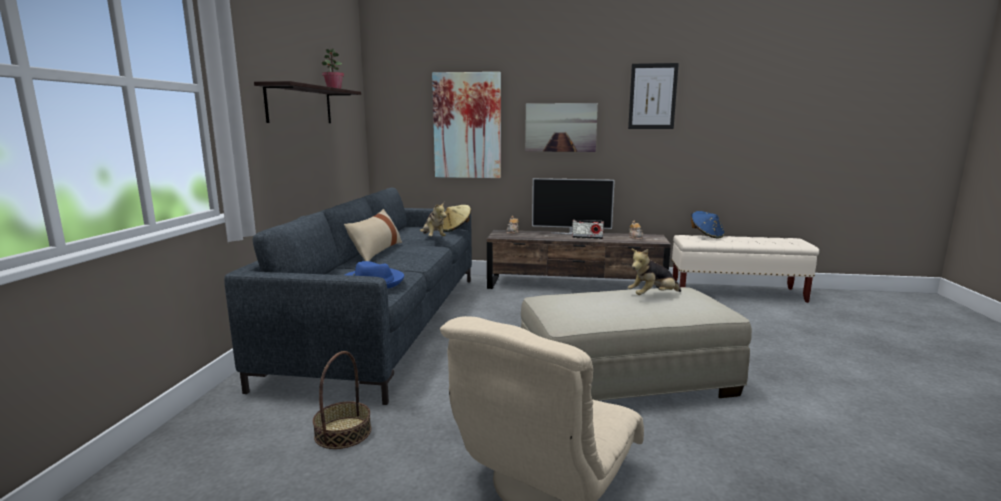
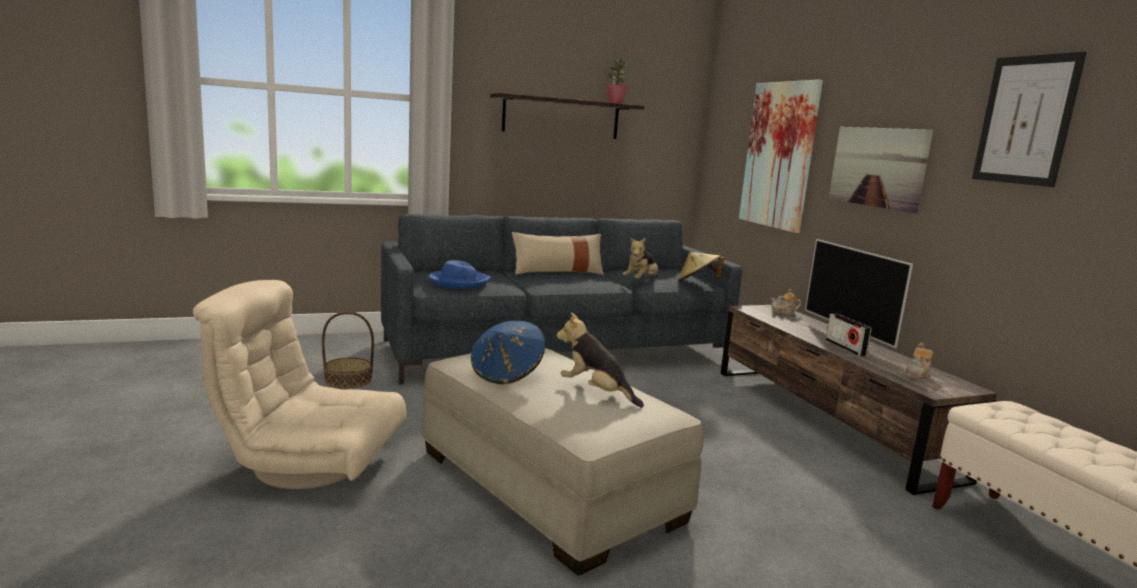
camera: 60 degrees right, 0 degrees up
(706, 236) = (1058, 422): blue hat -> blue hat (507, 373)

